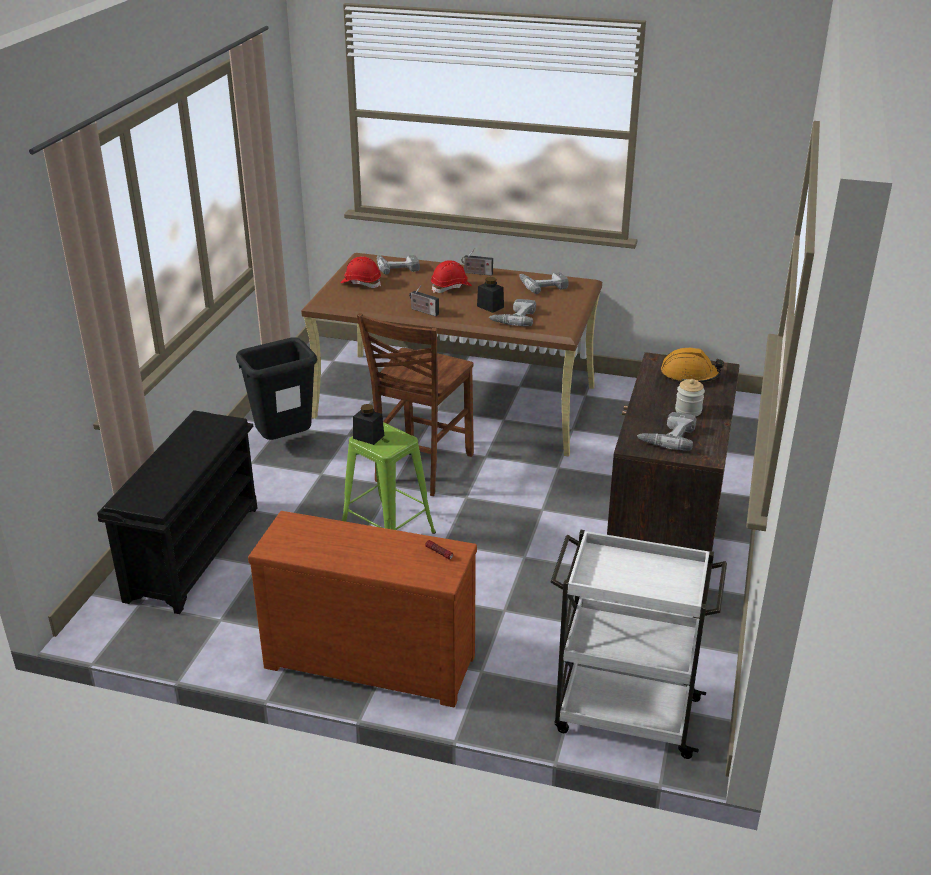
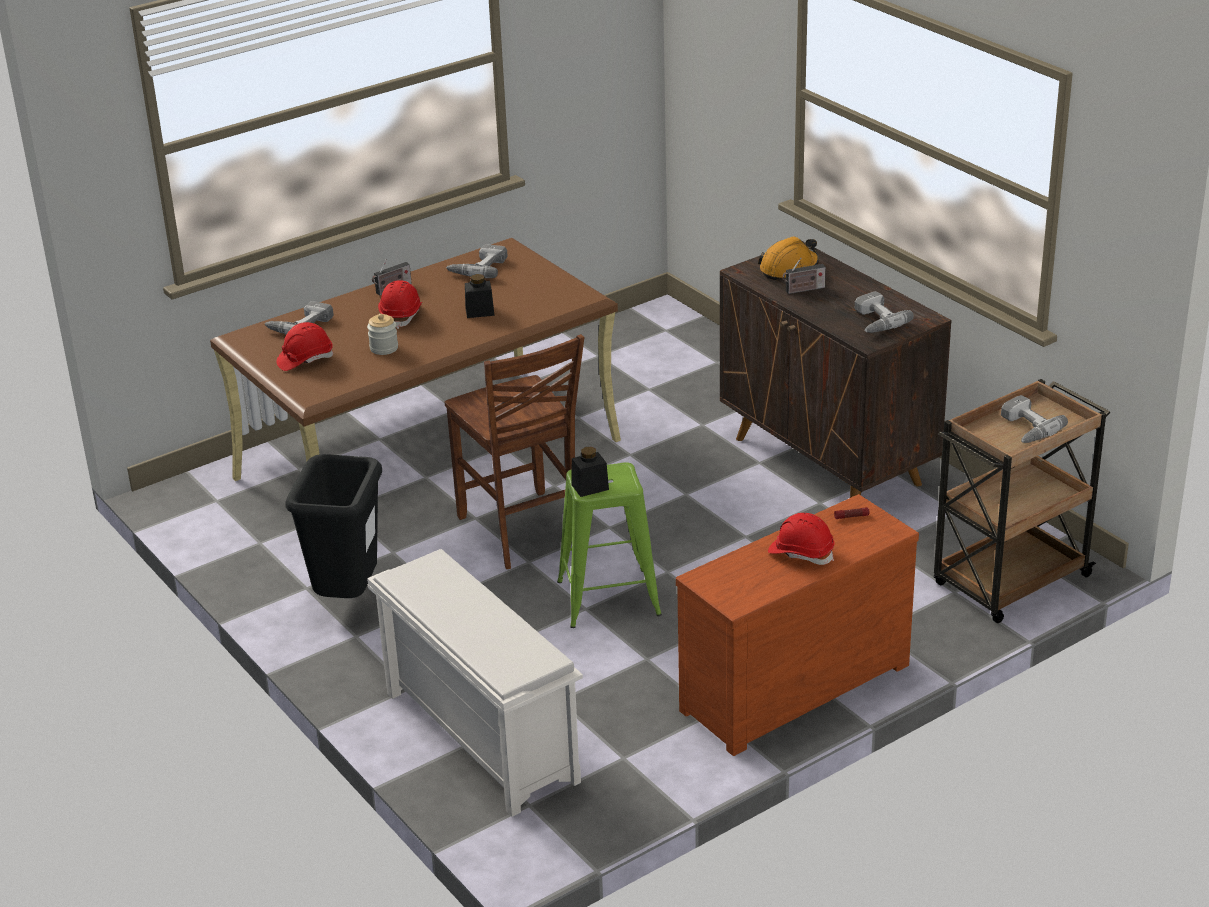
camera: 50 degrees left, 0 degrees up
(193, 551) = (478, 736): black shoe rack -> white shoe rack
(365, 550) = (801, 553): none -> red hard hat
(423, 311) = (431, 349): radio -> radio (803, 290)
(513, 318) = (523, 309): power drill -> power drill (1025, 428)
(624, 714) = (1009, 582): white cart -> brown cart
(688, 410) = (846, 294): jar -> jar (384, 348)

